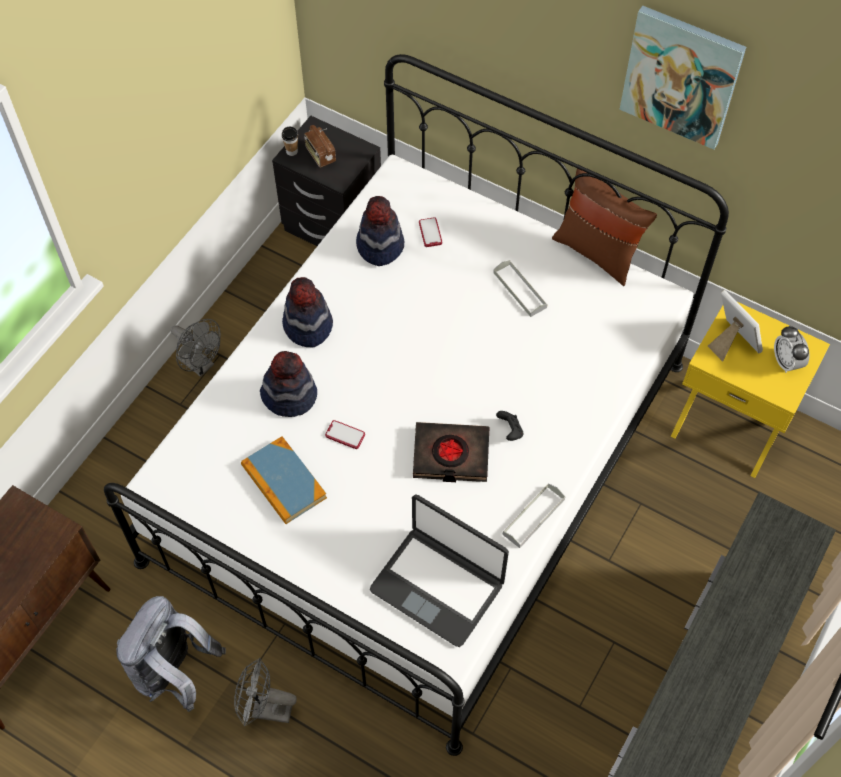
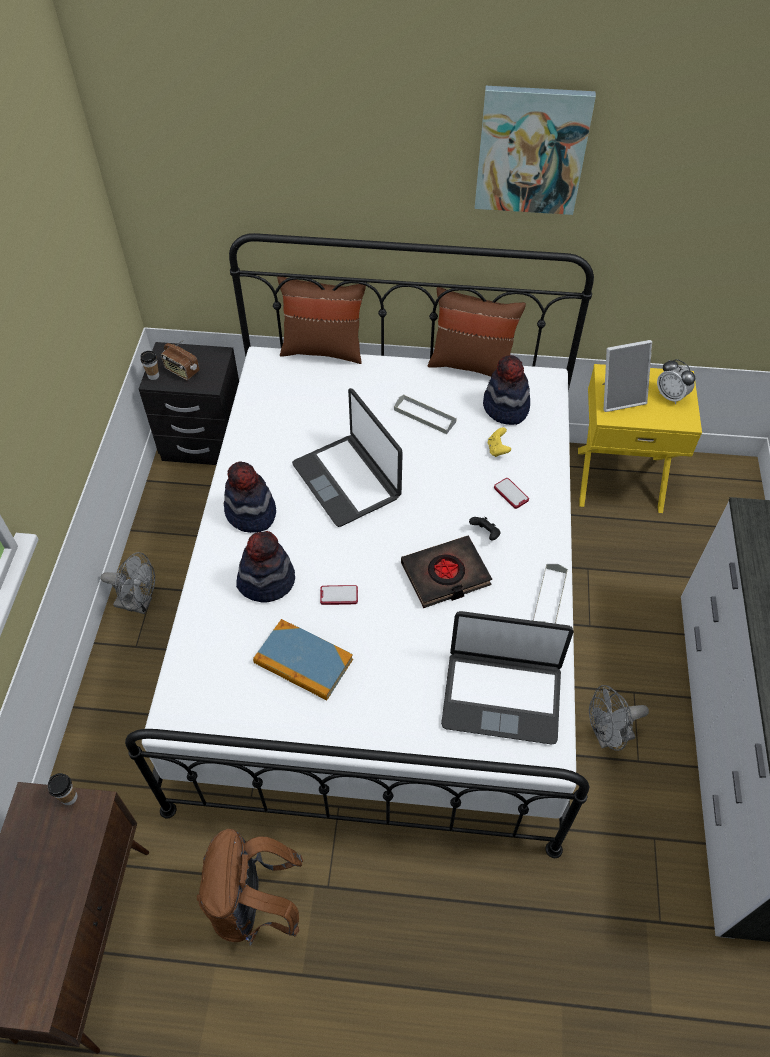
camera: 25 degrees left, 5 degrees down
(44, 515) = (69, 797): none -> cup
(175, 673) = (255, 904): grey backpack -> brown backpack
(265, 709) = (362, 898): grey fan -> grey fan (607, 736)
(379, 246) = (280, 422): hat -> hat (505, 408)
(411, 328) = (347, 480): none -> laptop
(430, 233) = (320, 397): phone -> phone (511, 494)
(459, 183) = (323, 349): none -> brown pillow
(571, 351) = (497, 449): none -> yellow game controller
(731, 343) = (619, 397): picture frame -> picture frame turned 135 degrees clockwise

